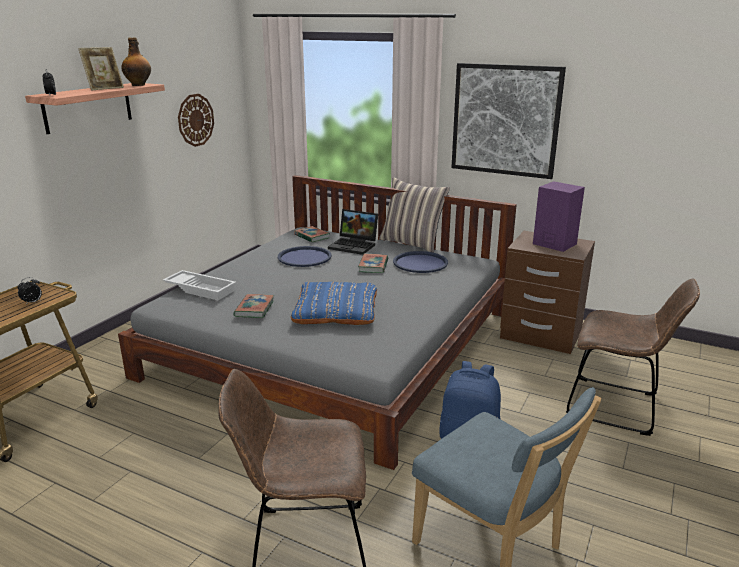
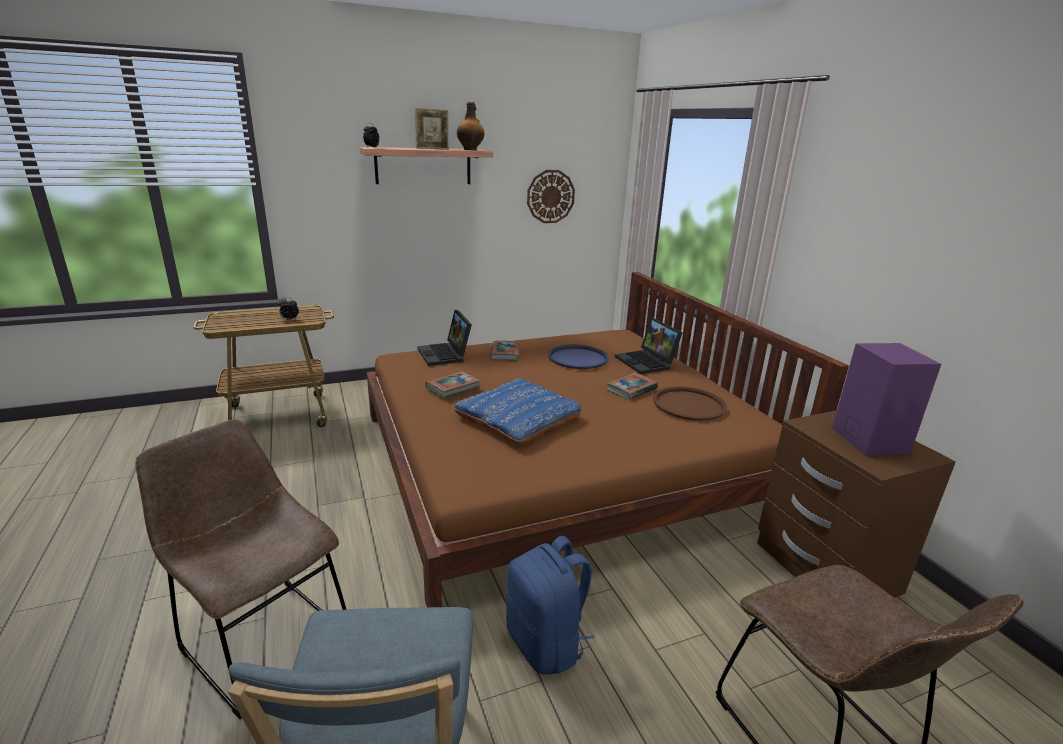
camera: 40 degrees right, 0 degrees up
(201, 289) = (446, 355): white tray -> laptop
(312, 236) = (619, 341): book -> book (505, 353)
(334, 343) = (561, 459): grey bed -> brown bed
(412, 243) = (717, 380): pillow -> none
(420, 263) = (688, 404): blue tray -> brown tray
(505, 120) = (875, 239): picture -> none

